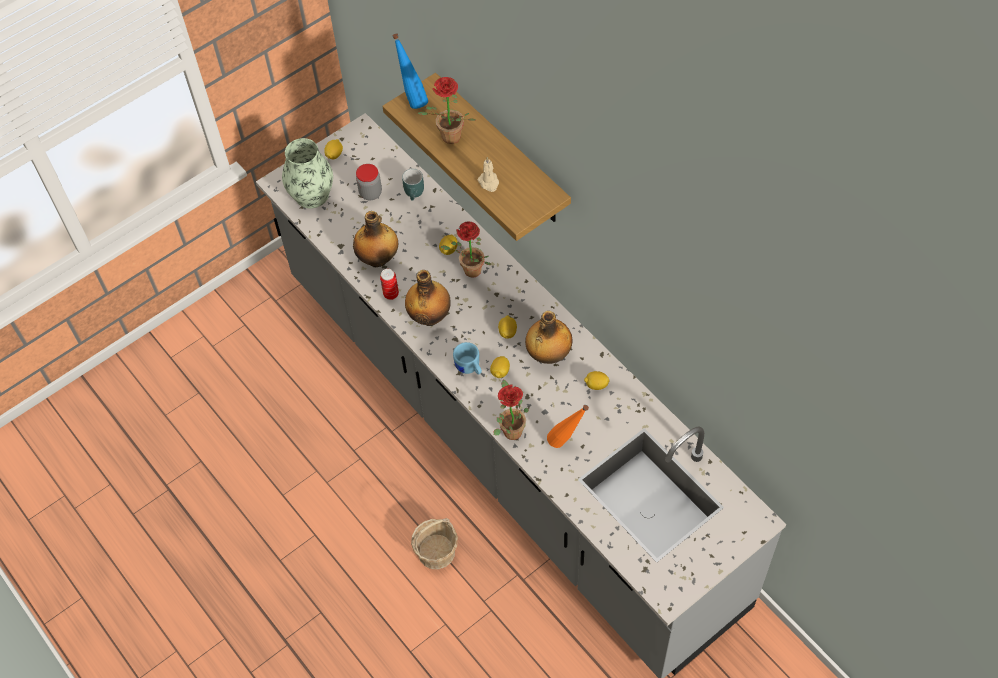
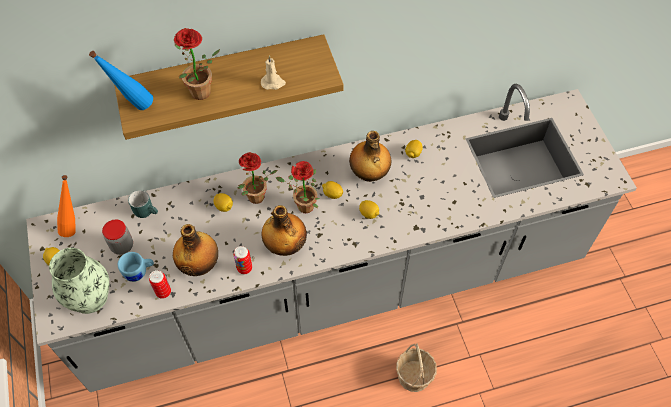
camera: 70 degrees left, 0 degrees up
(339, 244) = (163, 292): none -> can
(469, 368) = (354, 235): blue mug -> blue mug (139, 272)
(510, 428) = (427, 226): potted plant -> potted plant (302, 207)
(566, 442) = (456, 192): orange bottle -> orange bottle (74, 225)

